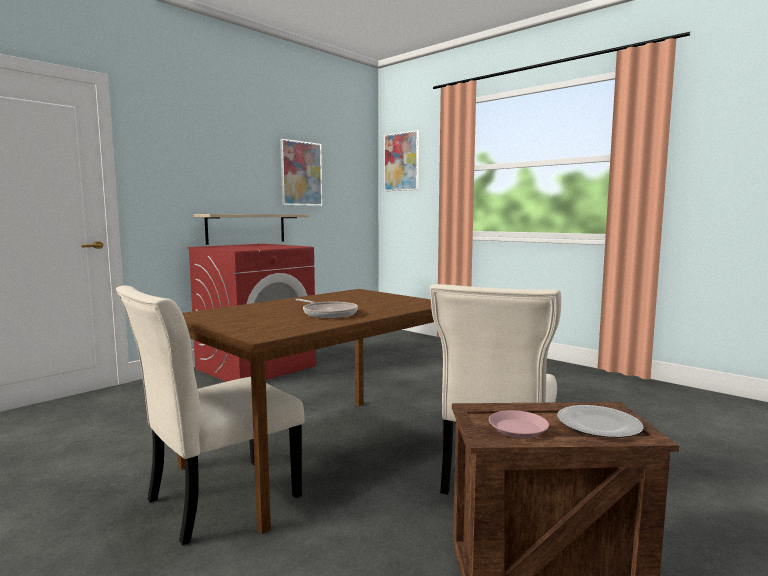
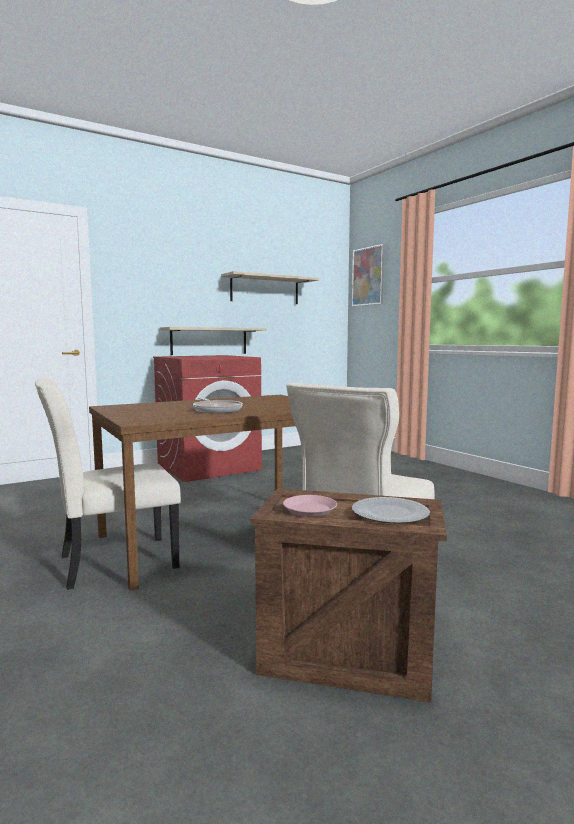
camera: 15 degrees right, 0 degrees up
(301, 173) = (264, 290): picture -> shelf

